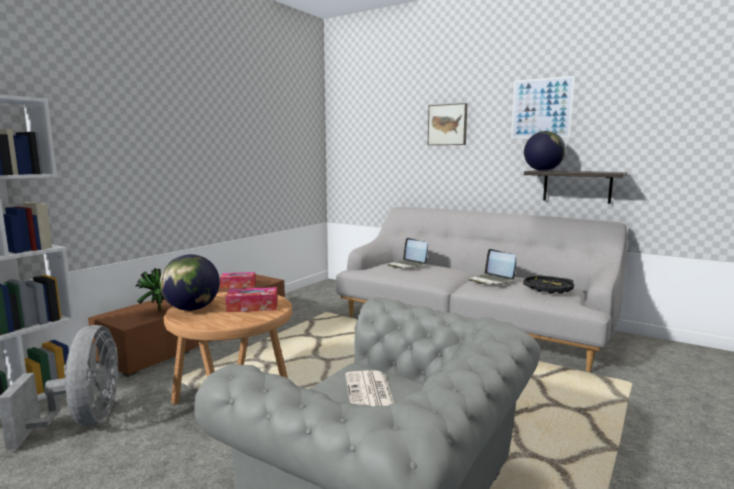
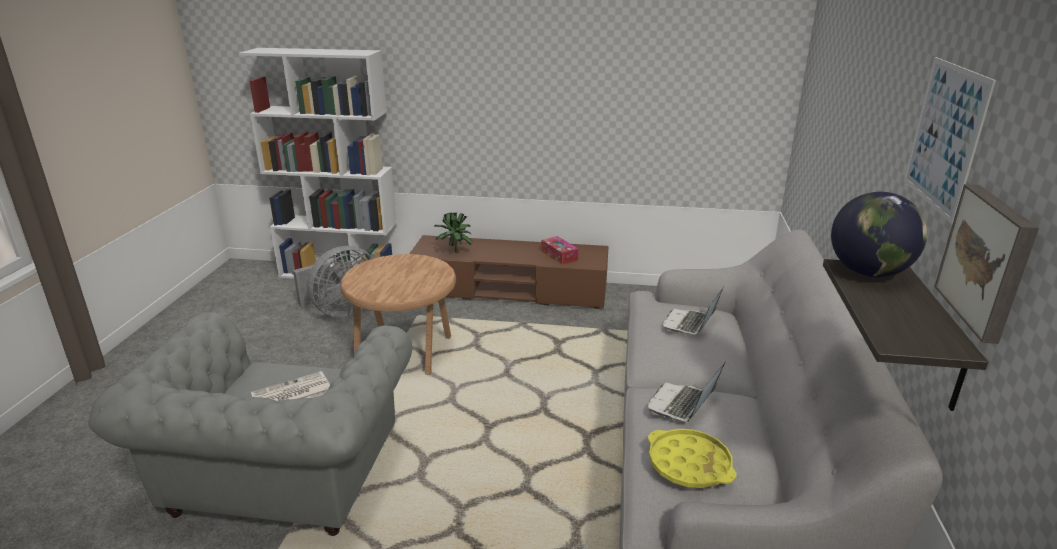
camera: 65 degrees right, 15 degrees up
(191, 309) = (385, 264): globe -> none
(252, 307) = (405, 284): tissue box -> none
(447, 125) = (868, 114): picture -> picture (988, 261)
(548, 288) = (689, 464): black tray -> yellow tray

